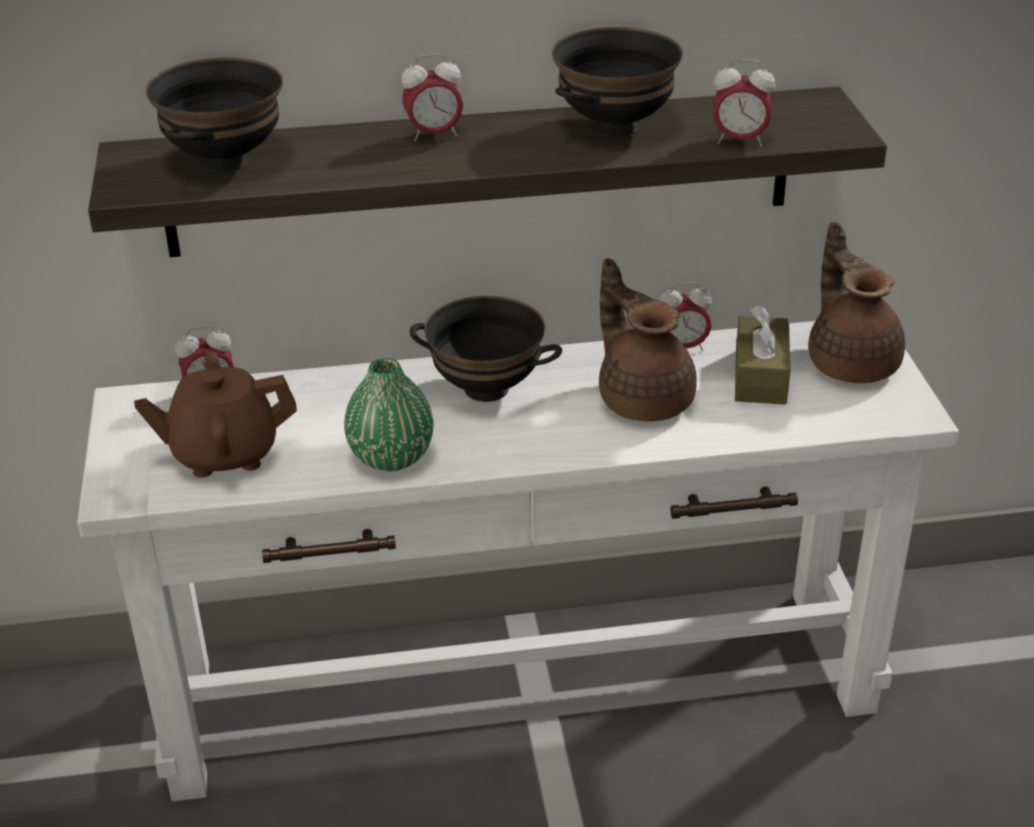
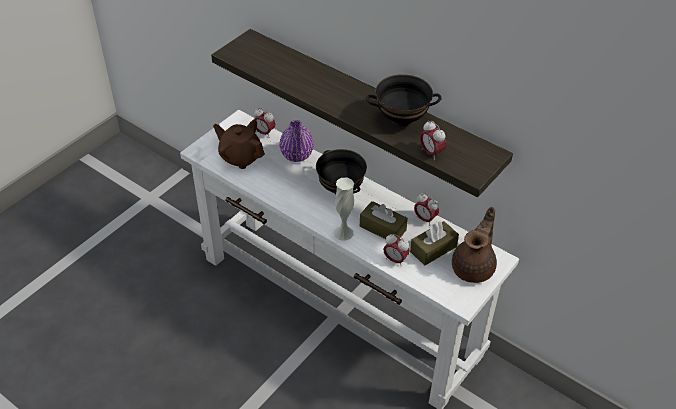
camera: 45 degrees right, 10 degrees up
(224, 160) = (269, 58): black bowl -> none
(329, 390) = (296, 155): none -> purple vase
(391, 457) = (281, 192): green vase -> none
(434, 135) = (342, 86): alarm clock -> alarm clock (395, 260)
(596, 444) = (343, 233): none -> white vase
(643, 398) = (382, 228): brown teapot -> brown tissue box

